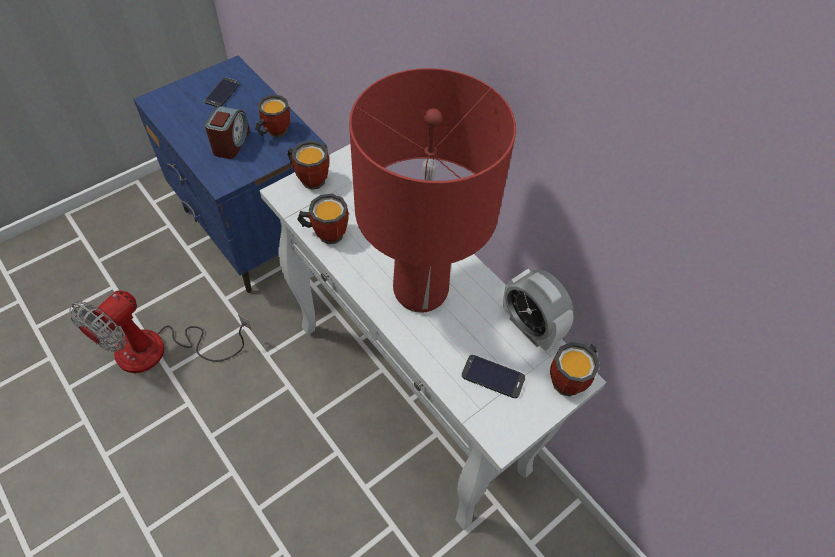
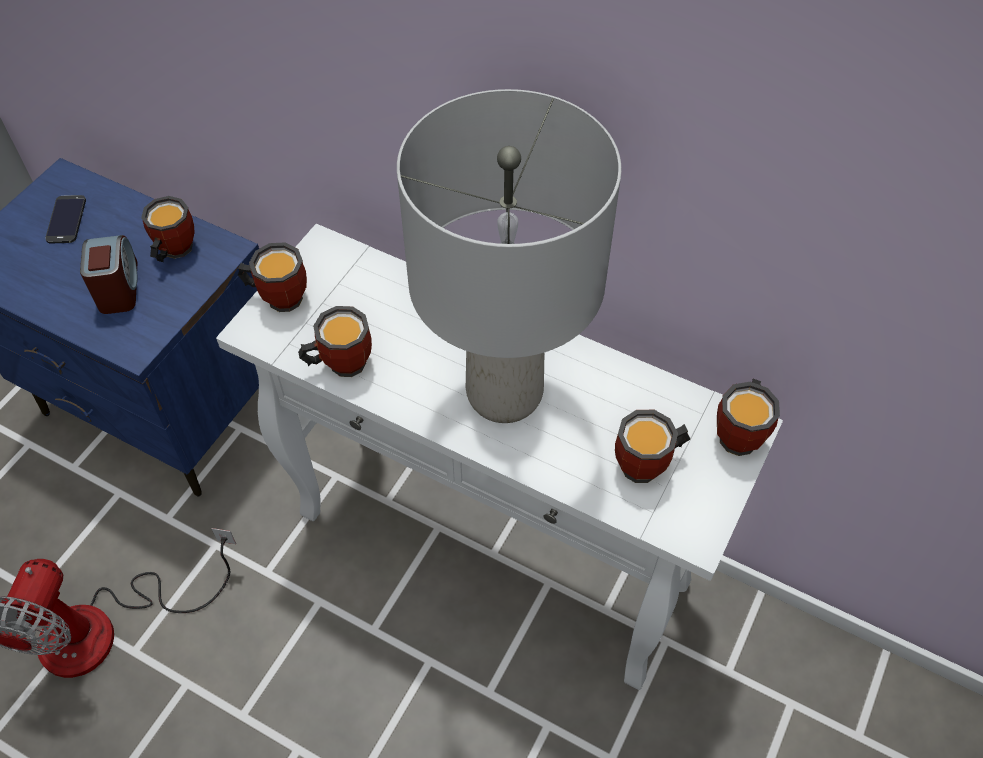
camera: 20 degrees left, 0 degrees up
(420, 290) = (503, 392): red table lamp -> grey table lamp
(493, 377) = (648, 466): phone -> mug
(530, 327) = (662, 388): alarm clock -> none

